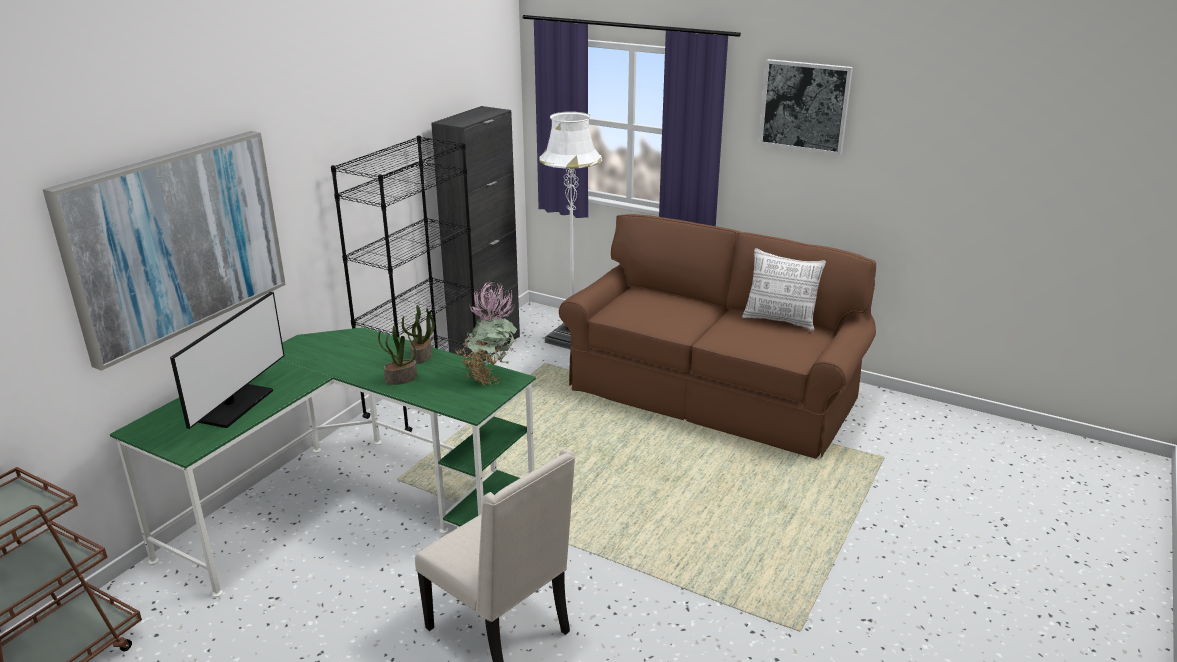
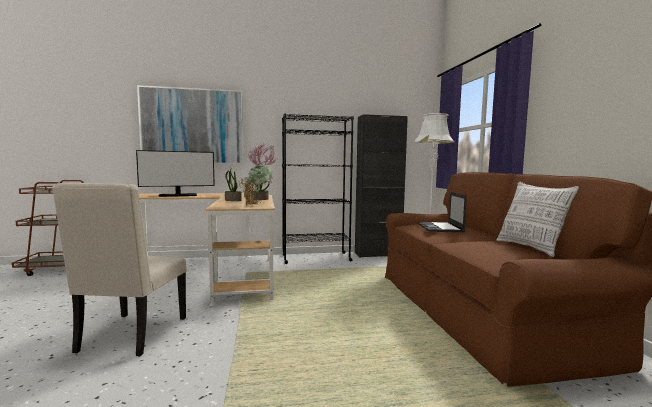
camera: 50 degrees right, 20 degrees down
(350, 502) = (218, 271): green desk -> beige desk
(660, 310) = (440, 228): none -> laptop
(805, 106) = (598, 65): picture -> none

